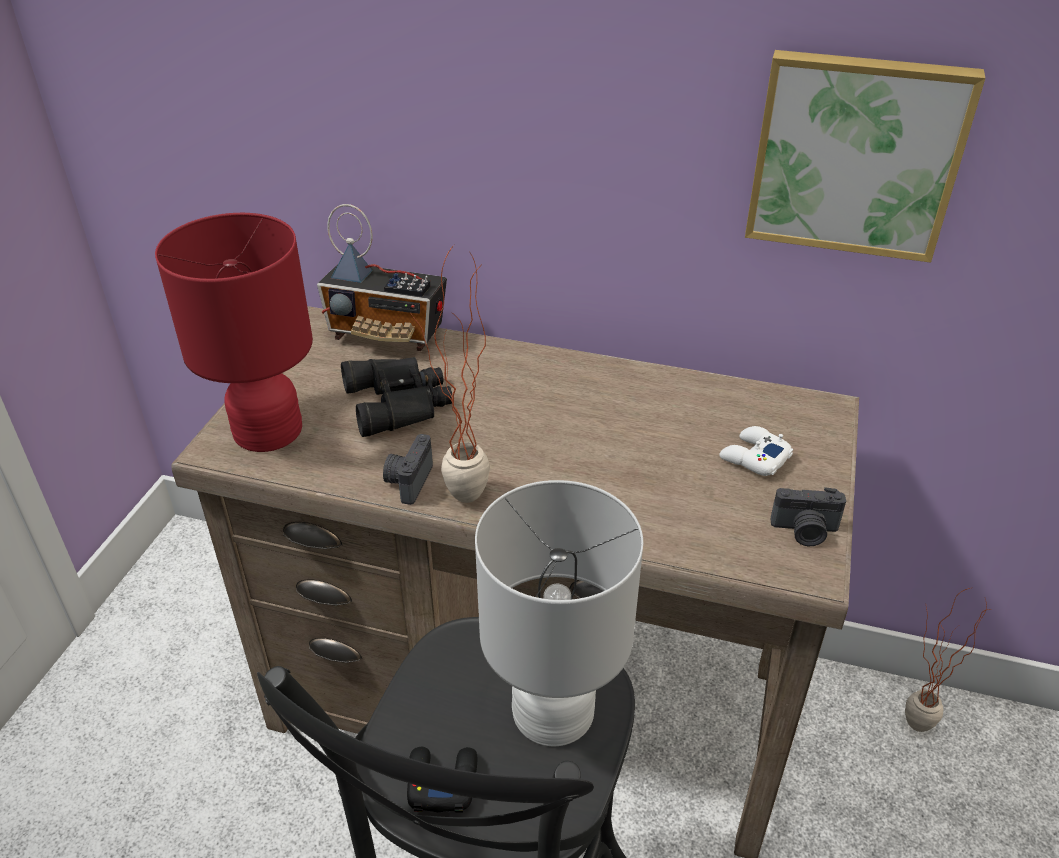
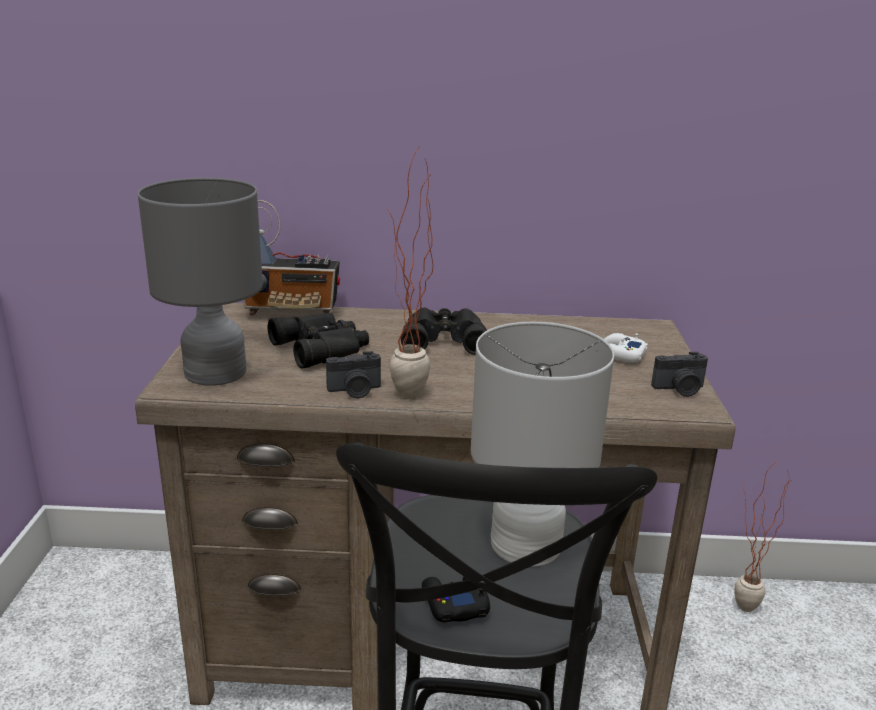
camera: 15 degrees left, 15 degrees down
(266, 431) = (214, 373): red table lamp -> grey table lamp
(408, 481) = (355, 391): camera -> camera turned 105 degrees counterclockwise
(547, 402) = (444, 339): none -> black binoculars
(855, 154) = (654, 128): picture -> none

